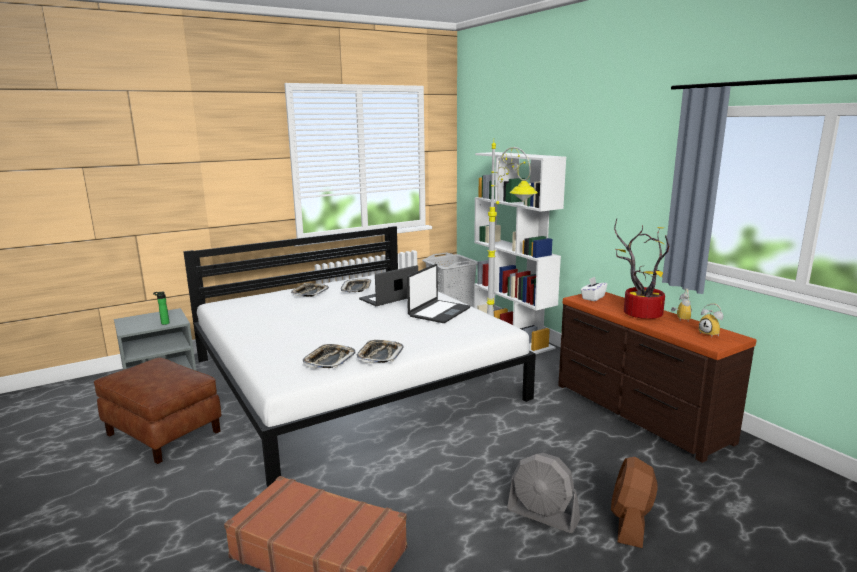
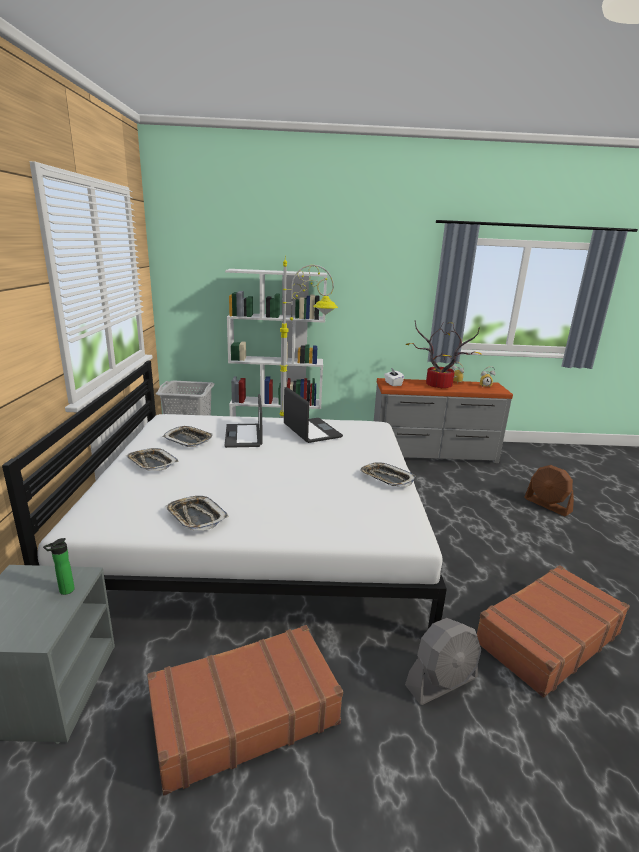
camera: 60 degrees left, 5 degrees up
(163, 433) = (244, 714): brown ottoman -> brown suitcase
(329, 360) = (375, 502): tray -> tray (196, 517)
(543, 515) = (531, 527): grey fan -> grey fan (442, 682)
(637, 412) = (433, 453): brown dresser -> grey dresser

